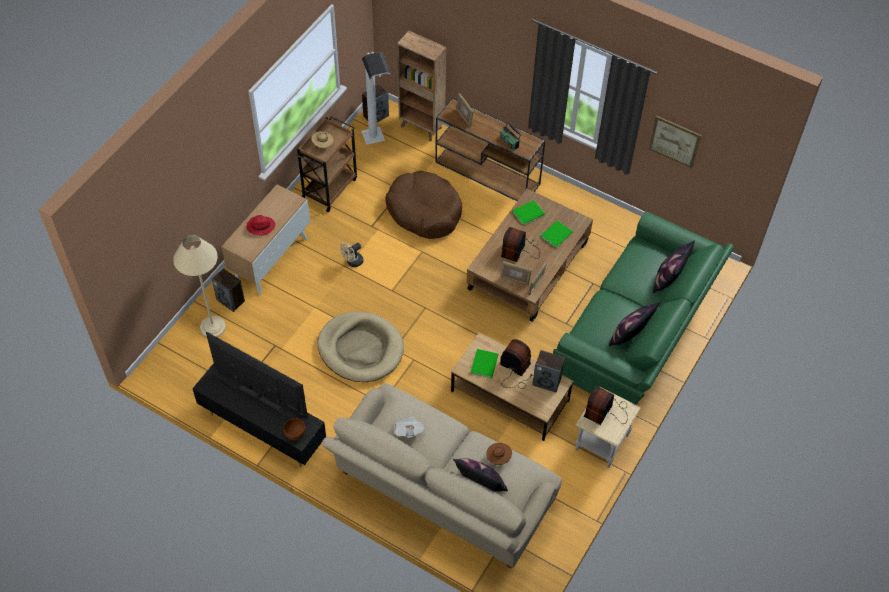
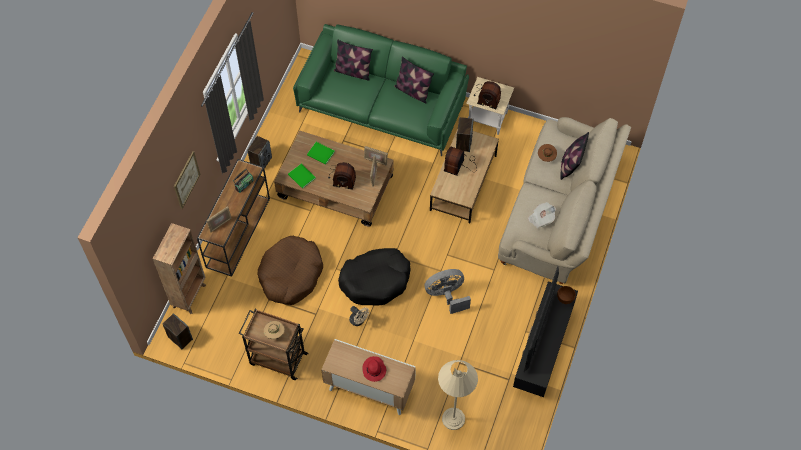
camera: 100 degrees left, 5 degrees up
(231, 300) = (422, 411): speaker -> speaker (261, 161)
(360, 349) = (446, 295): beige dog bed -> grey fan
(377, 147) = (220, 328): white floor lamp -> none
(397, 285) = (375, 280): none -> black dog bed
(485, 363) = (458, 185): green book -> none
(674, 141) = (262, 40): picture -> picture (186, 180)

